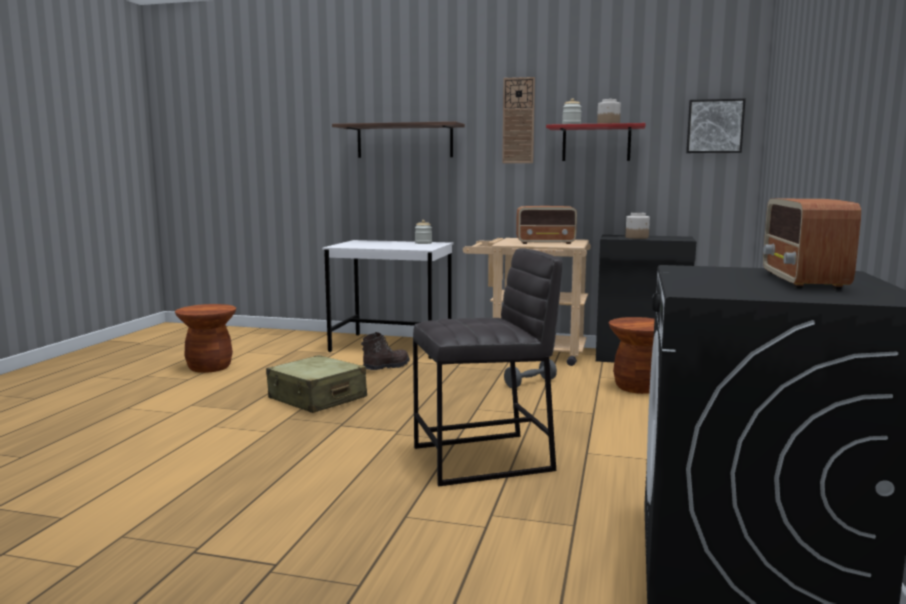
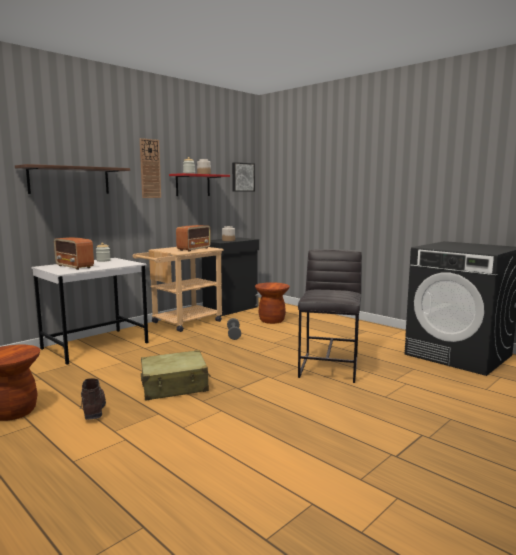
camera: 60 degrees left, 0 degrees up
(385, 367) = (141, 356): brown boot -> brown boot (93, 410)
(803, 280) = (466, 245): radio -> radio (74, 266)

